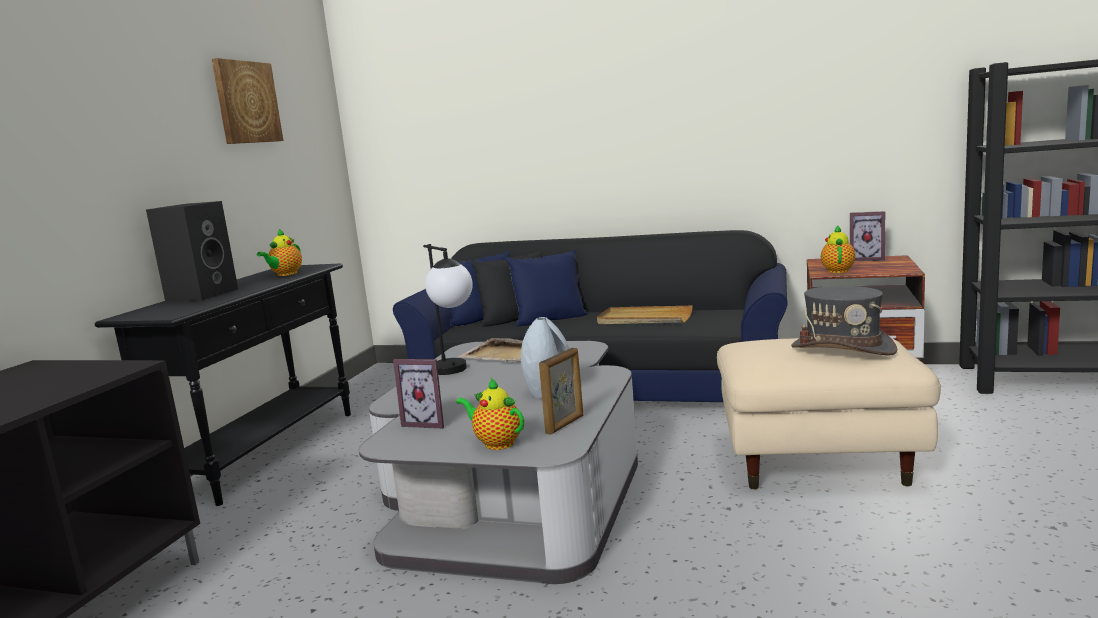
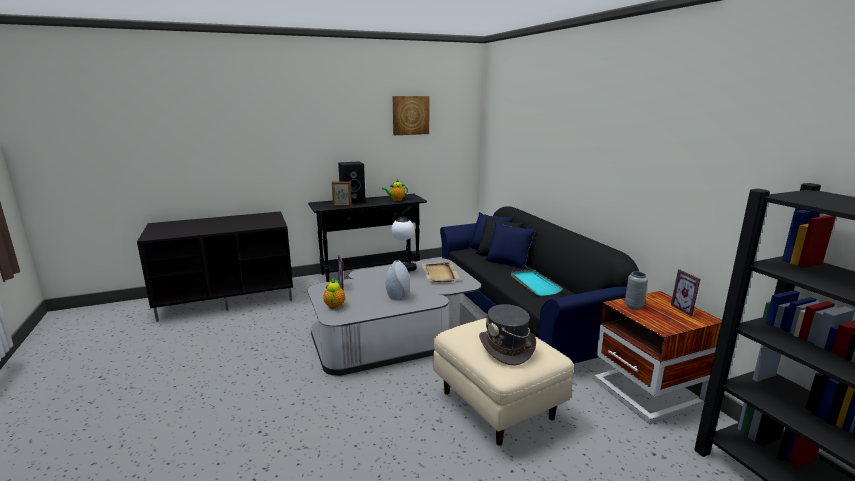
camera: 50 degrees right, 5 degrees up
(565, 424) = (364, 312): picture frame -> picture frame (342, 206)
(644, 319) = (534, 284): beige tray -> turquoise tray
(837, 270) = (633, 306): teapot -> grey vase

